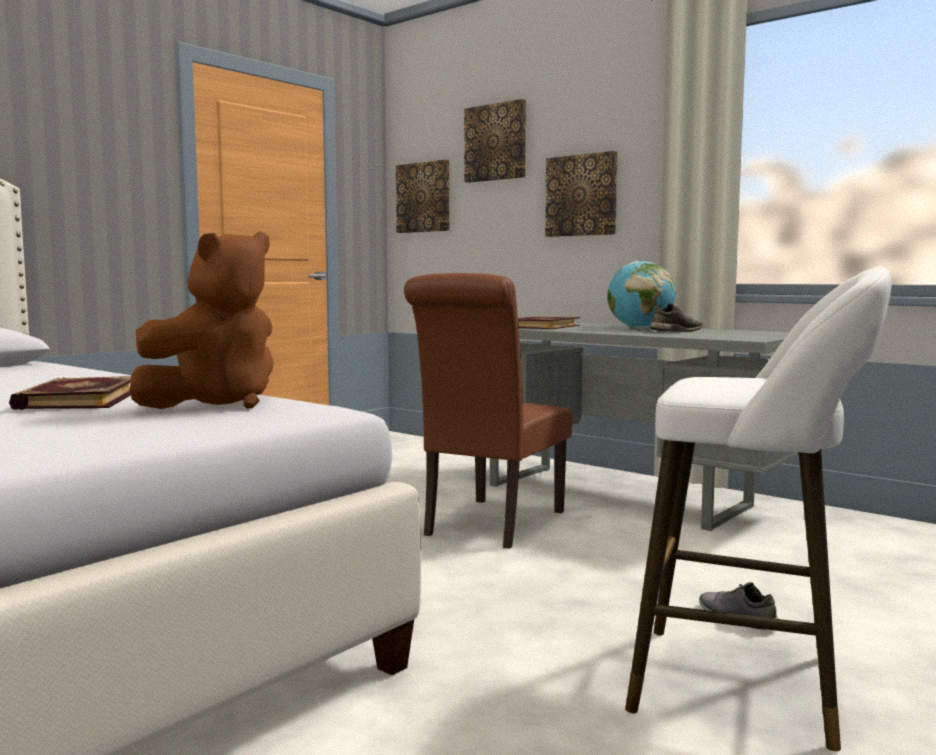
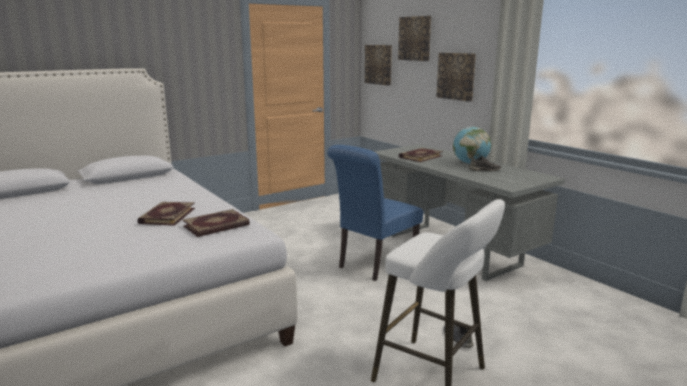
camera: 15 degrees right, 10 degrees up
(216, 404) = (216, 226): brown plush toy -> book
(490, 525) = (374, 264): brown chair -> blue chair

